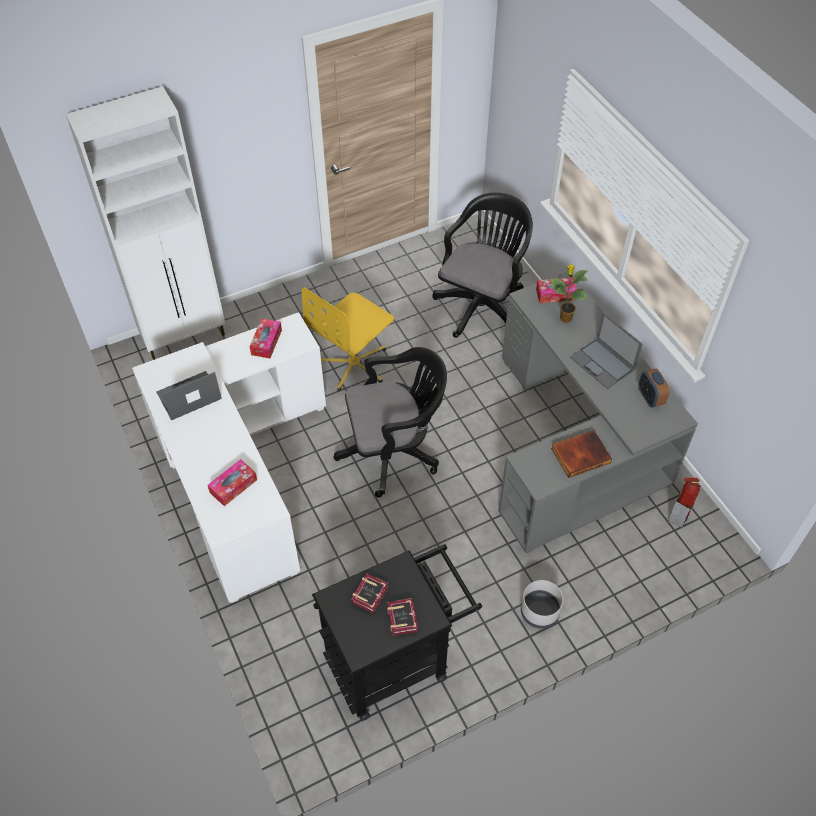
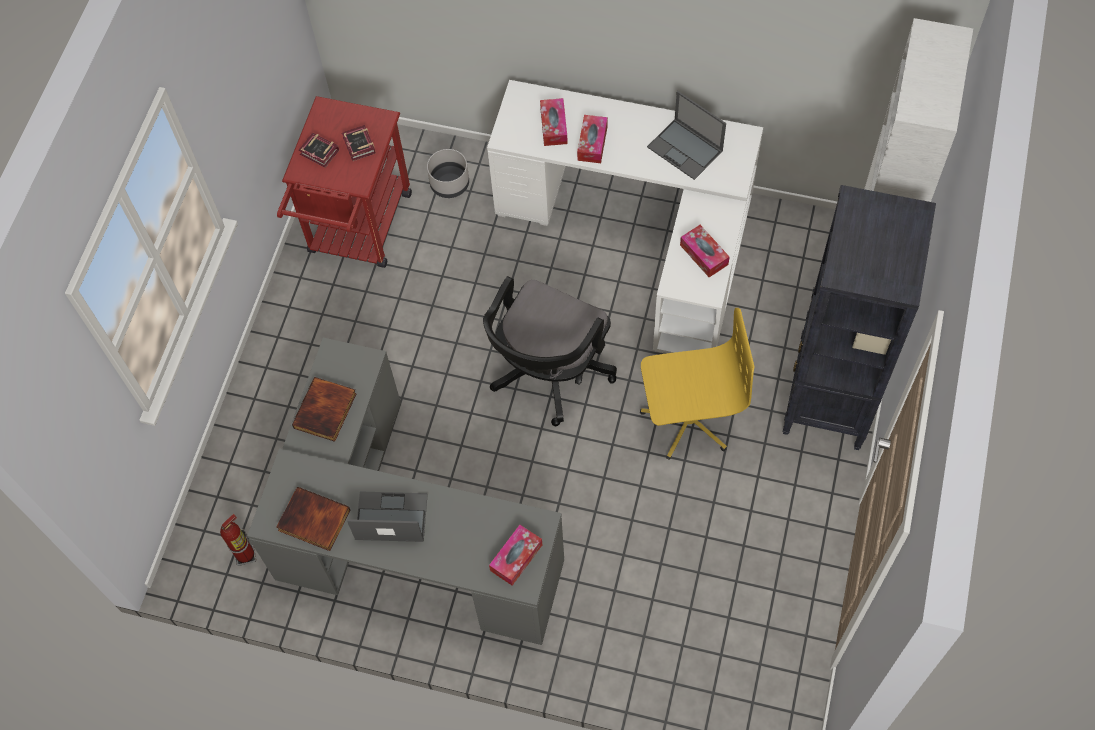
camera: 135 degrees right, 10 degrees up
(188, 396) = (685, 149): laptop -> laptop turned 120 degrees clockwise
(229, 452) = (592, 143): none -> tissue box
(279, 311) = (828, 400): none -> black bookcase
(354, 364) = (688, 418): yellow office chair -> yellow office chair turned 90 degrees clockwise
(396, 660) = (357, 231): black cart -> red cart
(482, 304) = (661, 614): black office chair -> none
(539, 612) = (287, 361): grey planter -> grey planter (449, 183)
(565, 318) = (477, 536): potted plant -> none
(650, 398) = (313, 521): alarm clock -> book

